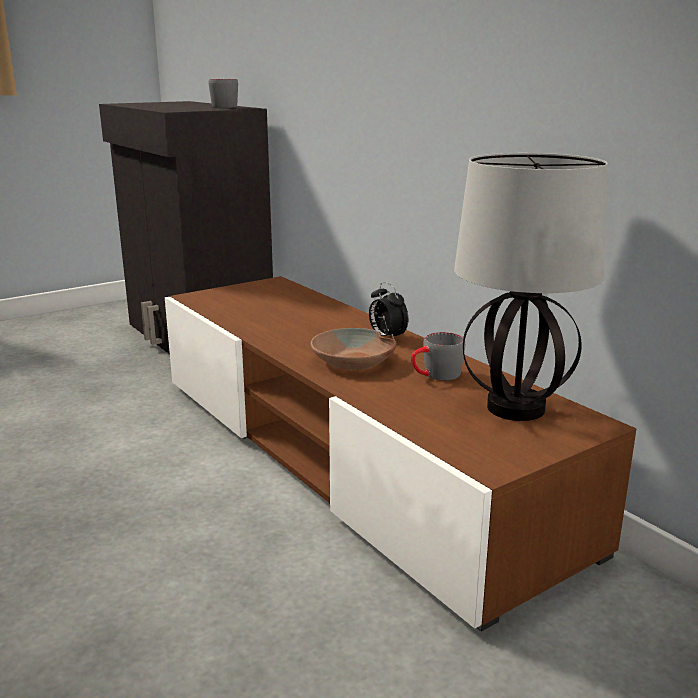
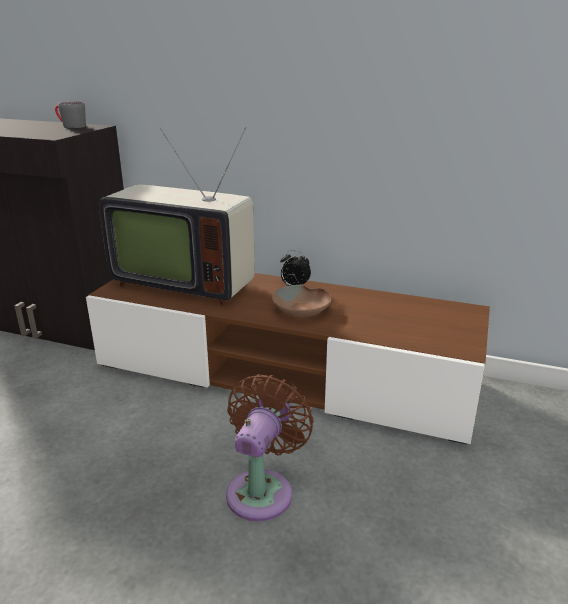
camera: 35 degrees left, 5 degrees up
(162, 561) = (262, 489): none -> brown fan
(275, 305) = (184, 282): none -> television
(435, 376) = (360, 305): grey mug -> none
(515, 407) = (426, 312): table lamp -> none

